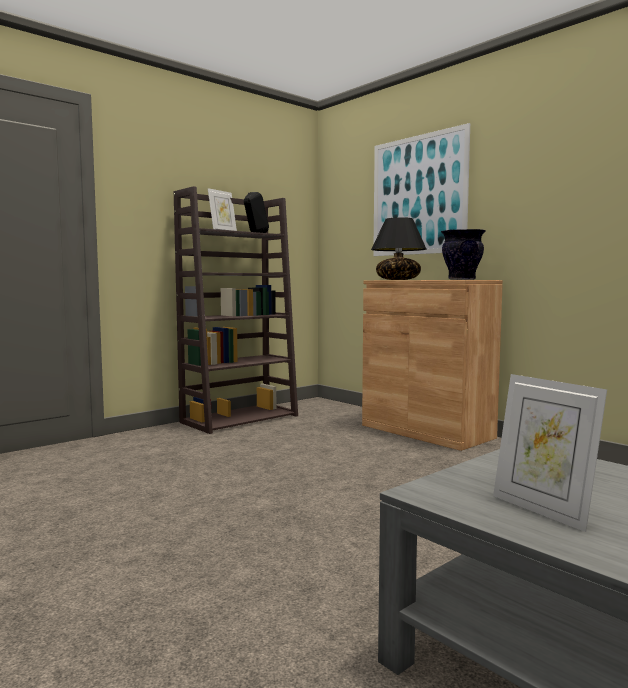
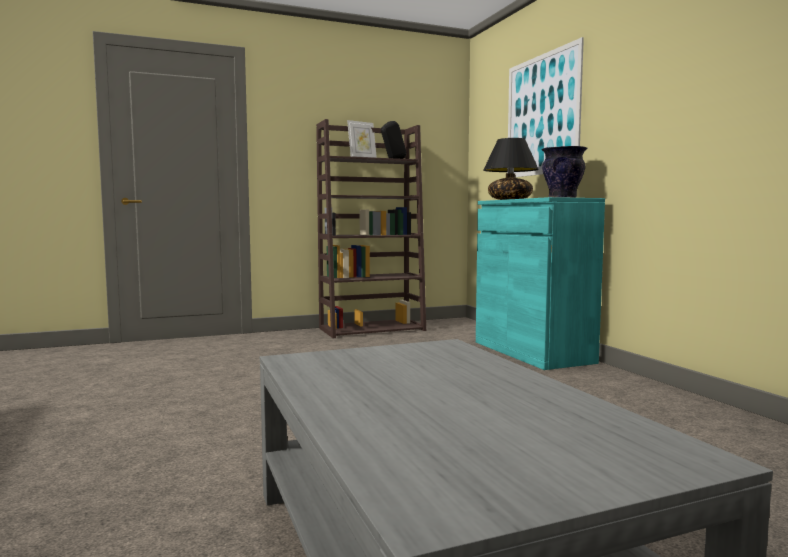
camera: 20 degrees right, 0 degrees up
(426, 431) = (532, 352): brown cabinet -> turquoise cabinet
(542, 510) = (350, 376): picture frame -> none

